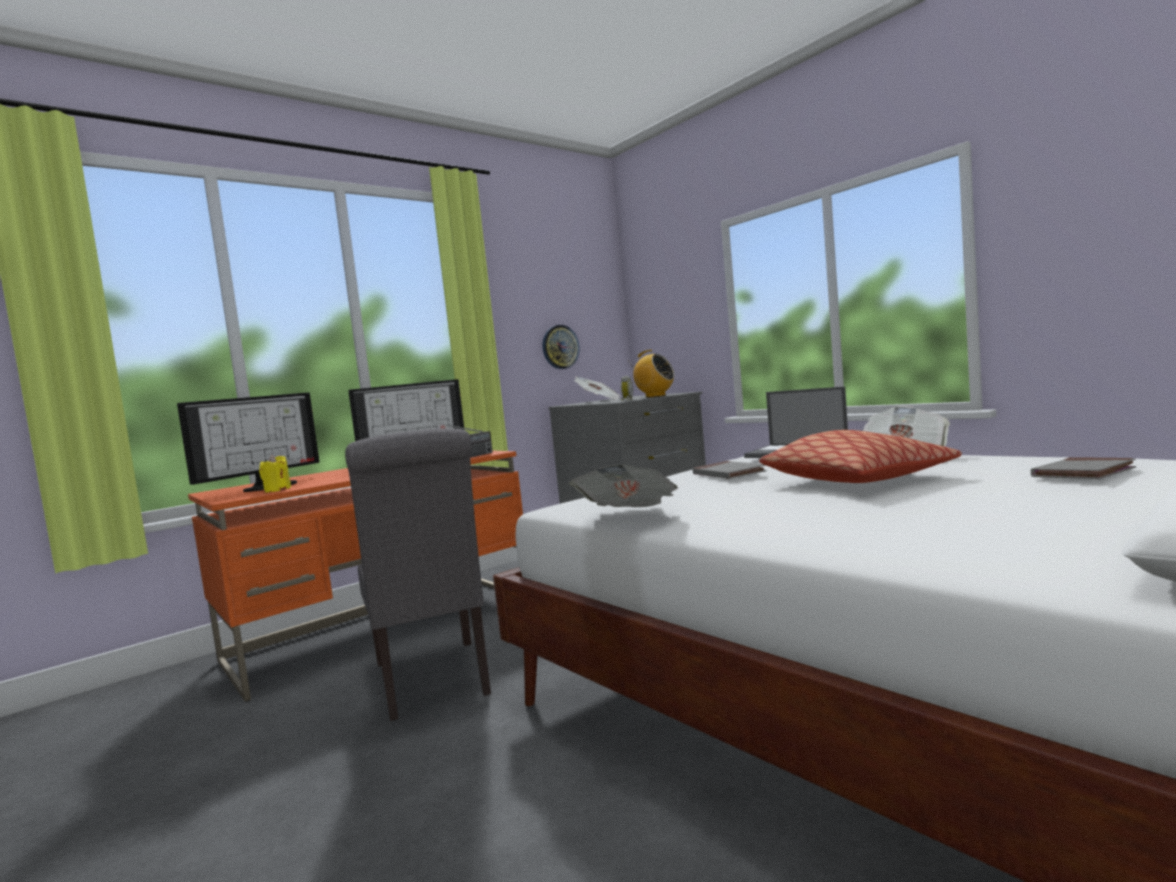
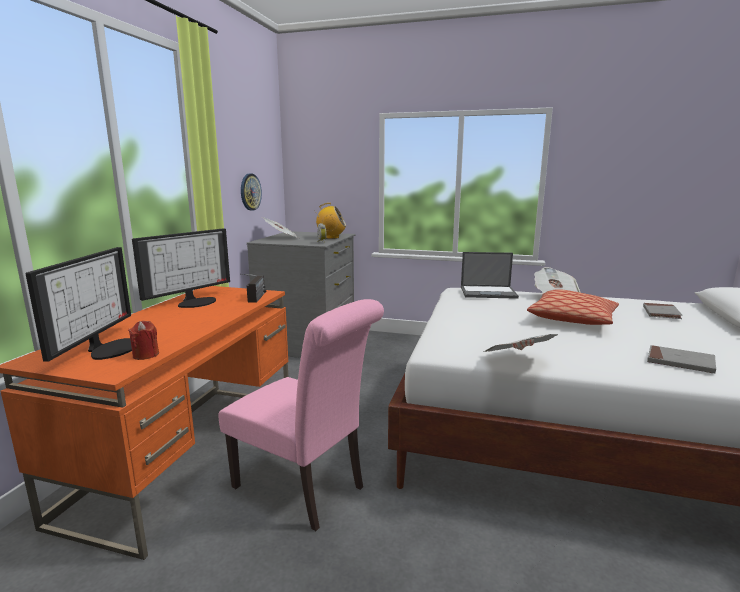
camera: 35 degrees left, 10 degrees up
(277, 490) = (146, 355): yellow candle -> red candle
(433, 681) = (305, 489): grey chair -> pink chair
(728, 474) = (485, 313): grey book -> grey book (680, 362)

